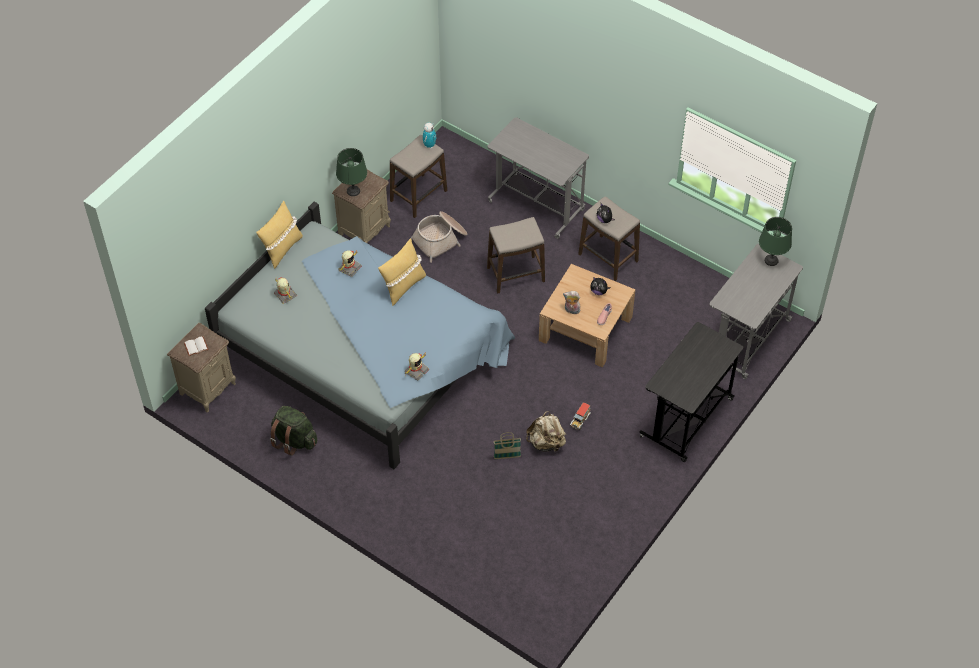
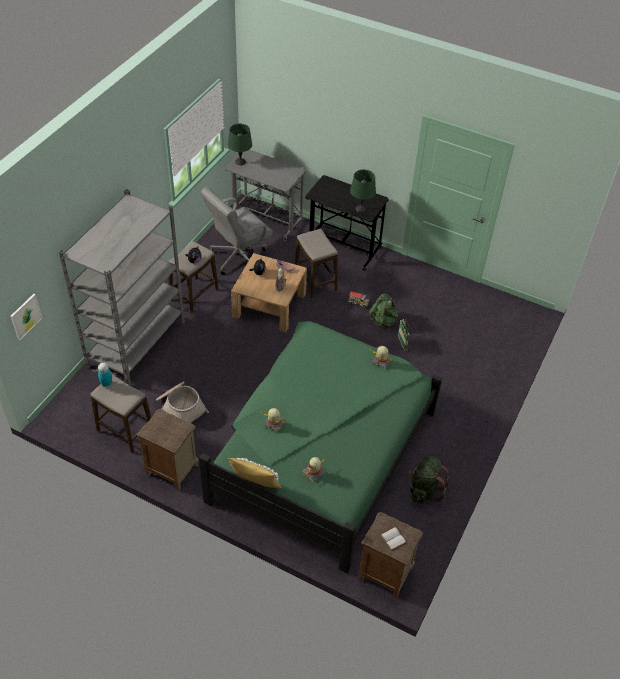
camera: 100 degrees left, 5 degrees down
(353, 191) = (173, 435): green table lamp -> green table lamp (361, 208)
(365, 354) = (320, 448): blue bed -> green bed
(403, 286) = (290, 381): yellow pillow -> none
(466, 47) = (25, 316): none -> picture
(515, 274) = (217, 352): stool -> stool (315, 282)
(536, 205) = (136, 344): grey desk -> grey bookcase
(546, 443) = (383, 321): beige backpack -> green backpack
(673, 305) = (239, 257): none -> grey office chair

